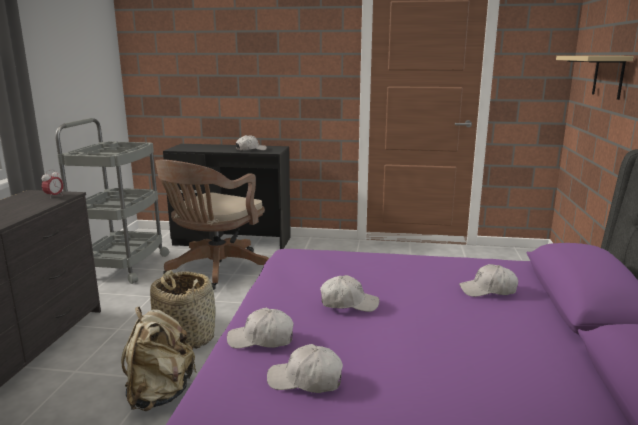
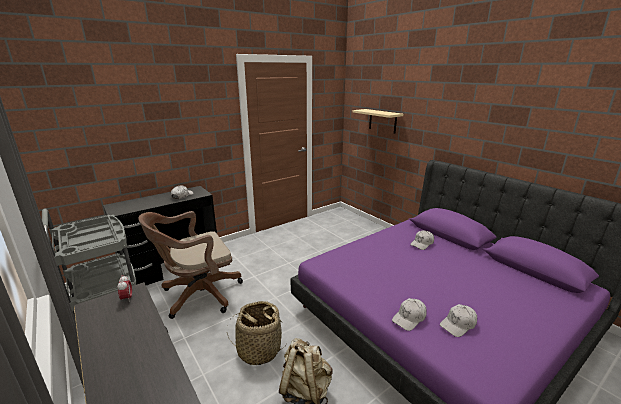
camera: 45 degrees left, 5 degrees up
(214, 271) = (198, 295): brown office chair -> brown office chair turned 75 degrees clockwise
(348, 303) = (400, 278): white cap -> none

